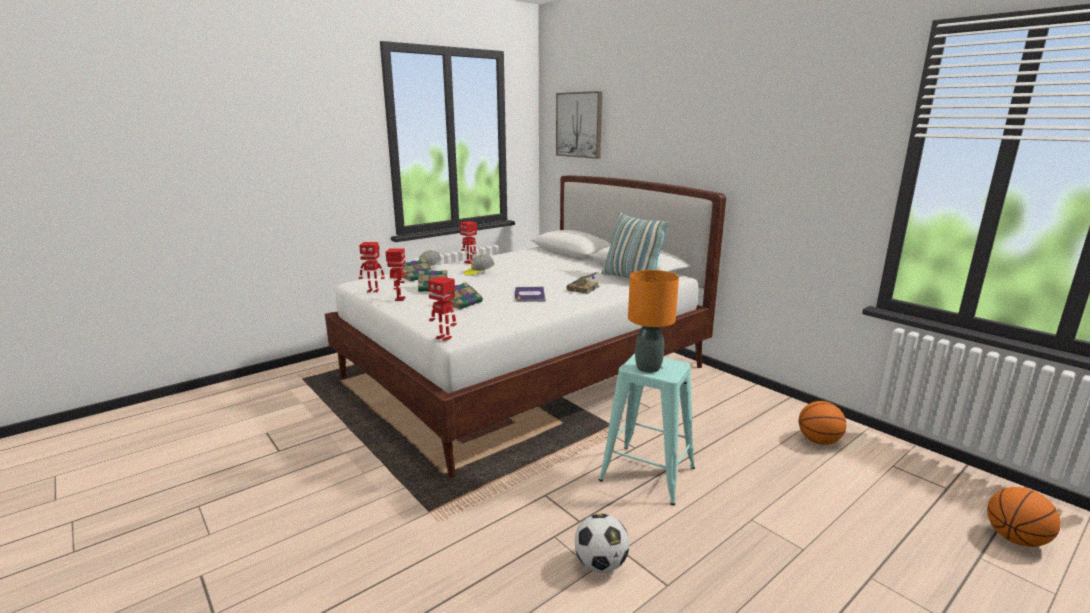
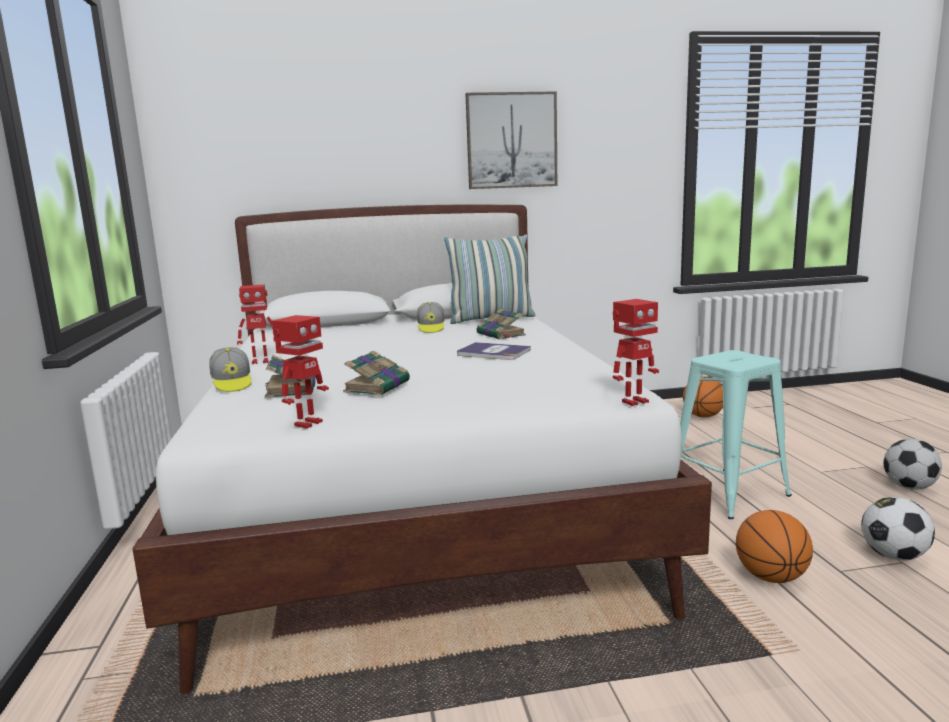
camera: 60 degrees left, 5 degrees down
(399, 299) = (396, 411): toy robot -> none
(463, 303) = (480, 380): book -> none
(479, 272) = (336, 361): cap -> cap (431, 328)
(579, 125) = (250, 135): picture -> picture (511, 141)
(648, 367) = (740, 361): orange table lamp -> none
(774, 578) = (908, 487): none -> football
(1015, 539) = (855, 408): basketball -> basketball (771, 577)

